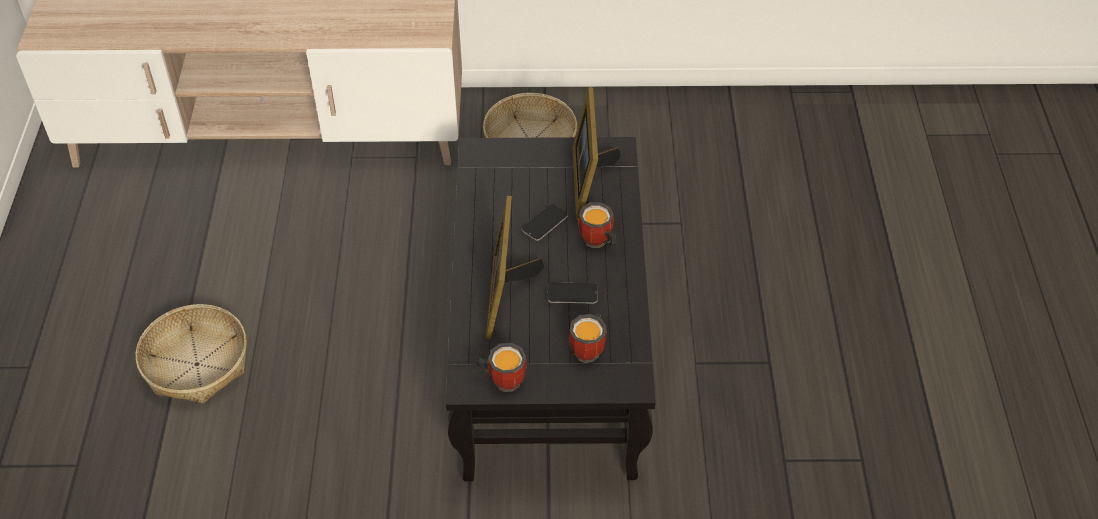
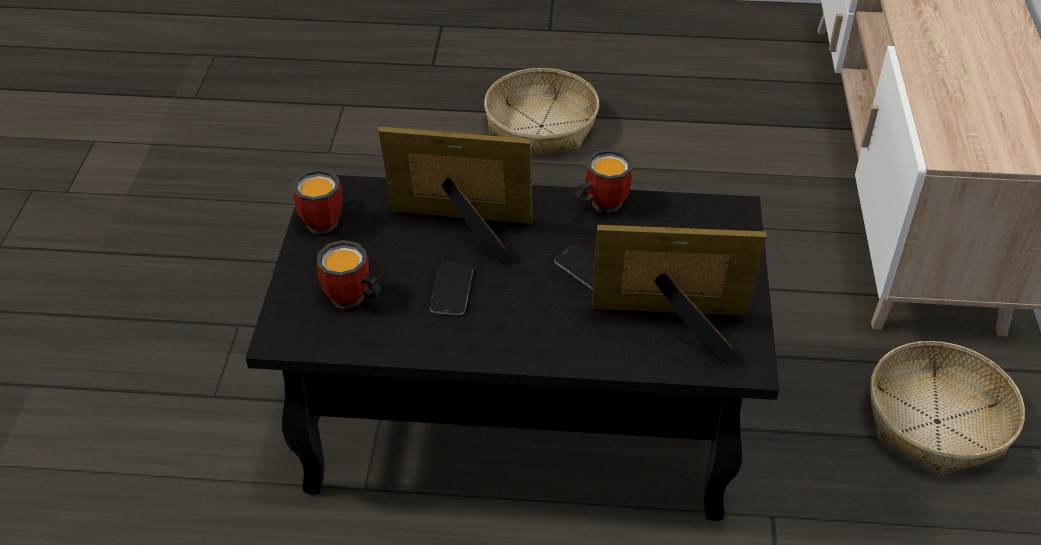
camera: 95 degrees right, 5 degrees down
(597, 243) = (544, 322): mug -> mug (600, 203)

